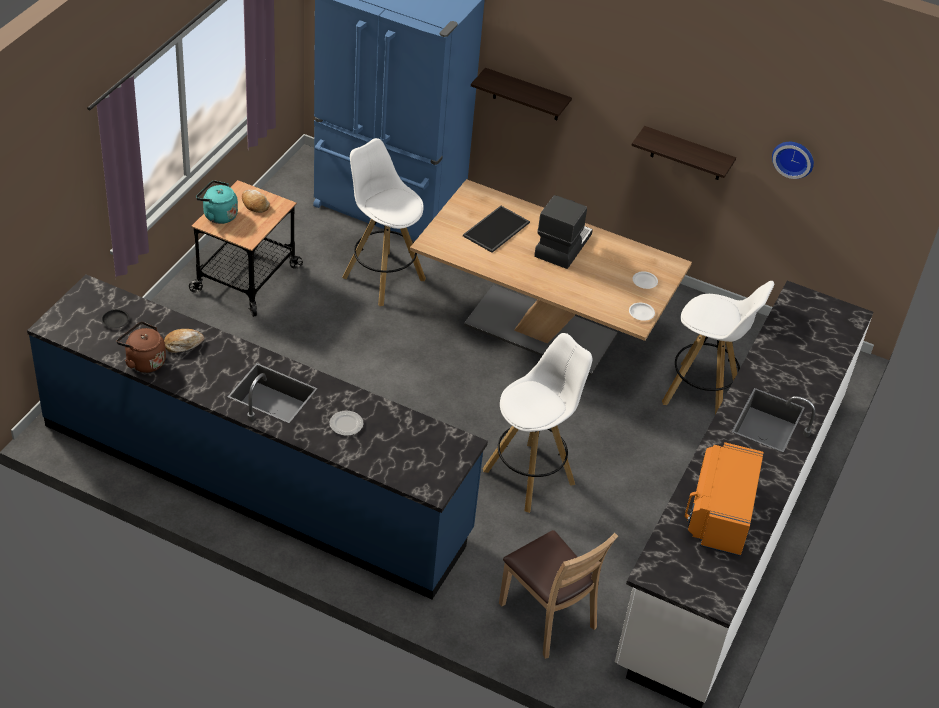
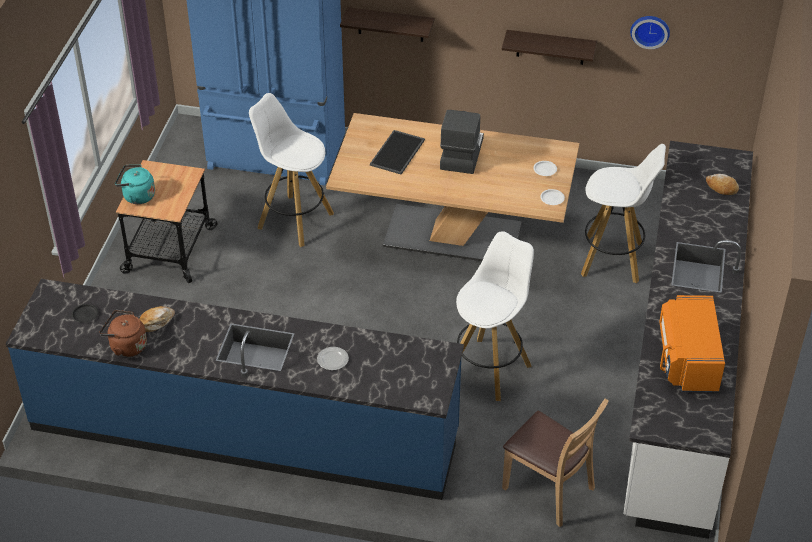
camera: 10 degrees left, 0 degrees up
(254, 204) = (167, 179): bread -> bread (721, 188)

